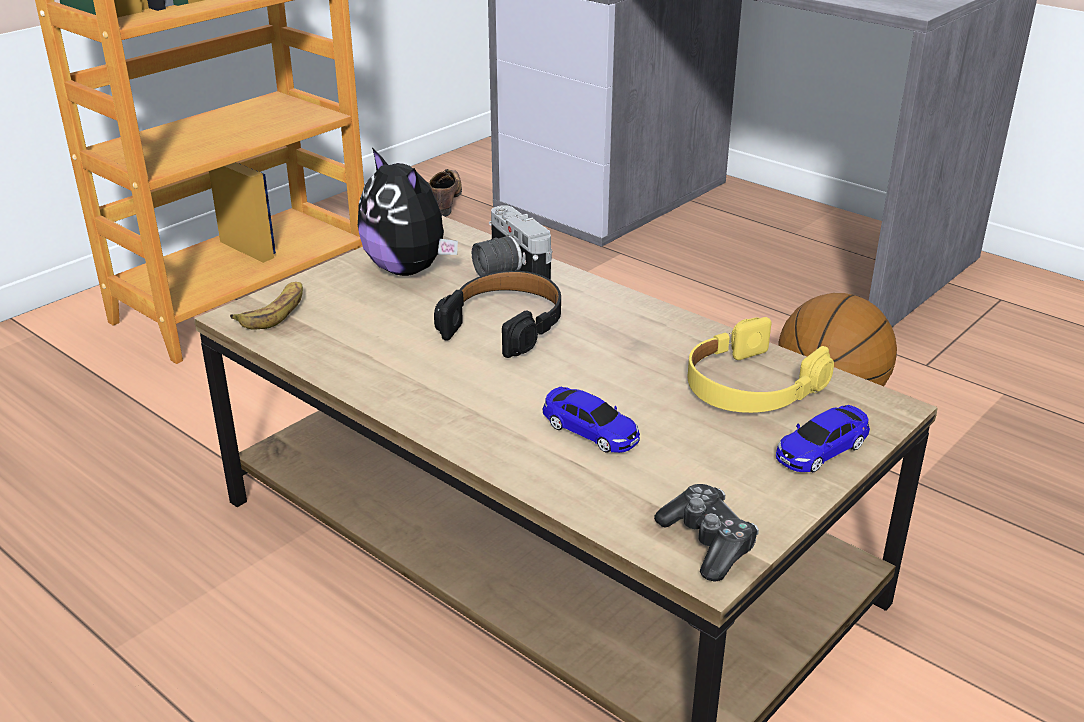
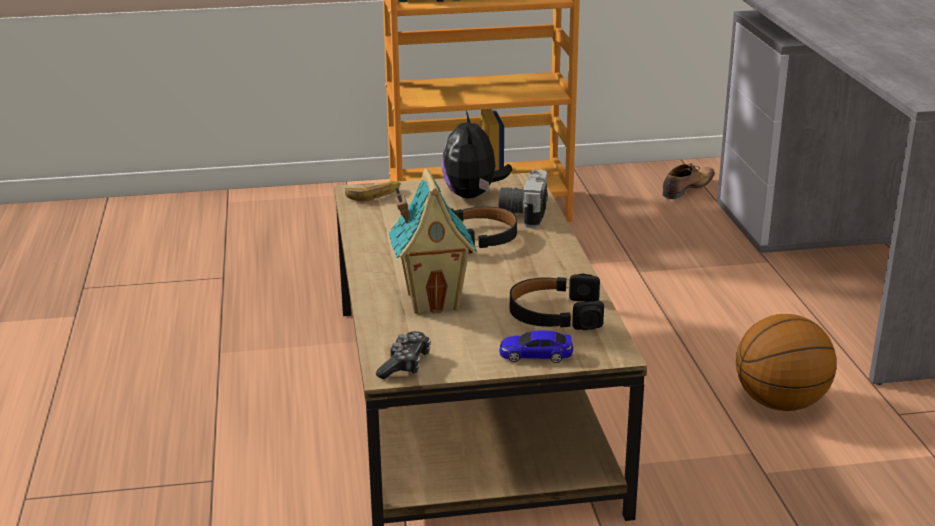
camera: 40 degrees right, 5 degrees down
(591, 431) = (433, 301): toy car -> toy house
(750, 386) = (555, 314): yellow headphones -> black headphones

